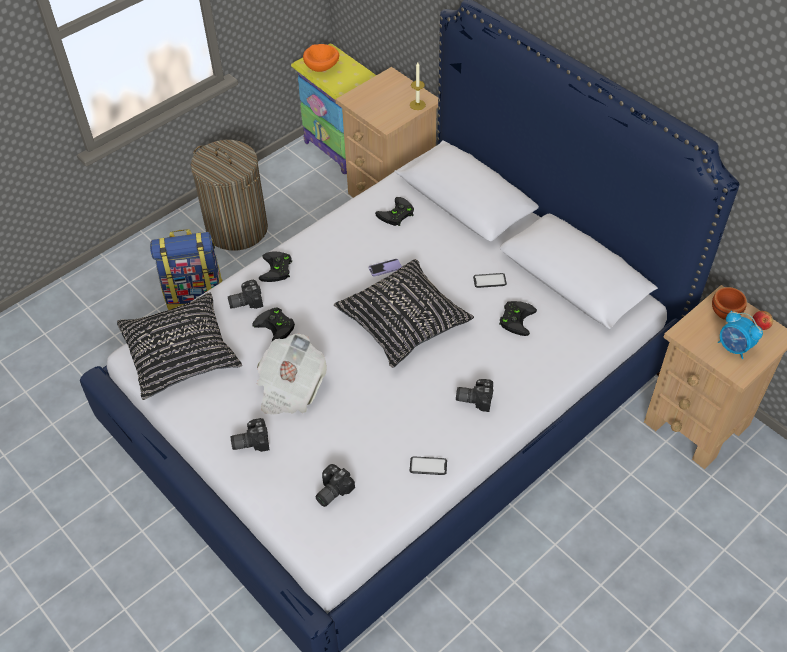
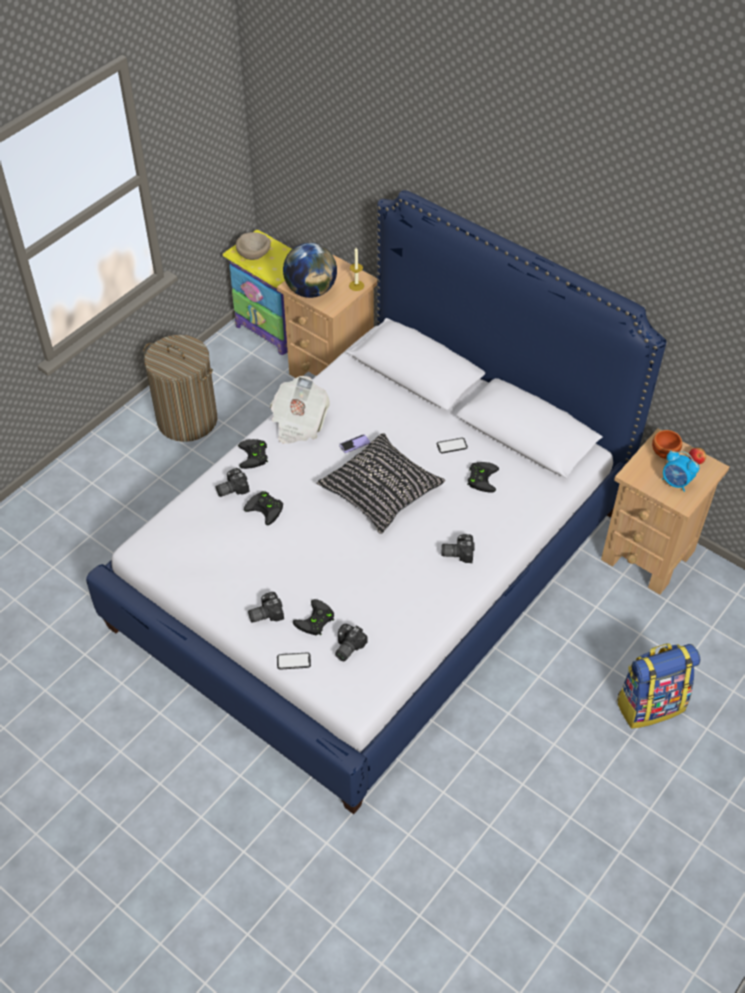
camera: 10 degrees left, 0 degrees up
(180, 353) = (182, 542): black pillow -> none
(195, 295) = (160, 488): backpack -> backpack (650, 704)
(290, 388) = (290, 562): newspaper -> newspaper (298, 422)
(322, 67) = (254, 254): orange bowl -> beige bowl
(369, 106) = (311, 291): none -> globe
(396, 215) = (354, 393): black game controller -> black game controller (315, 621)
(428, 466) = (427, 616): phone -> phone (293, 661)

